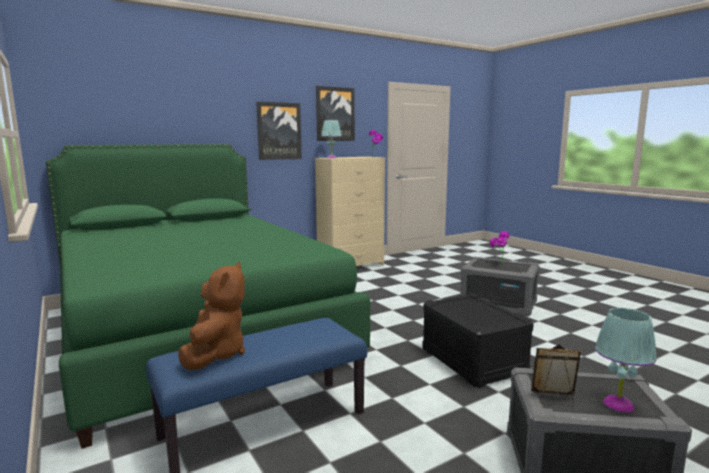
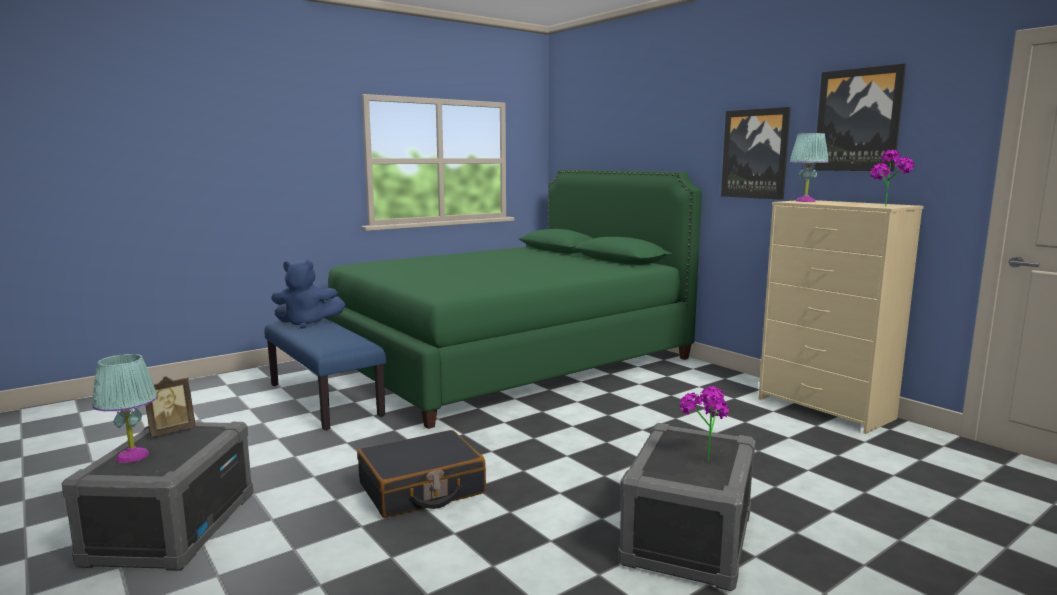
camera: 85 degrees right, 0 degrees up
(215, 354) = (307, 323): brown plush toy -> blue plush toy
(472, 361) = (421, 489): black storage box -> black suitcase
(554, 399) = (171, 431): picture frame -> picture frame turned 45 degrees clockwise

